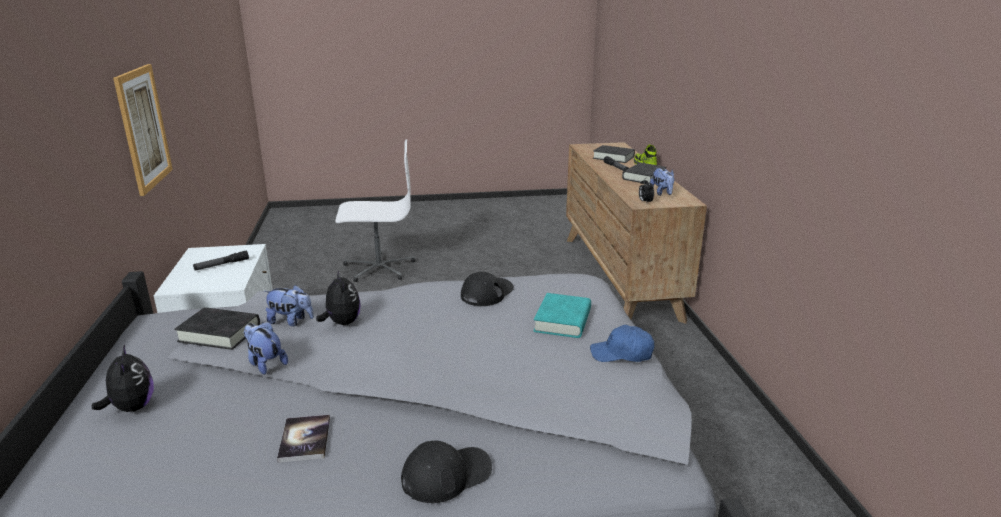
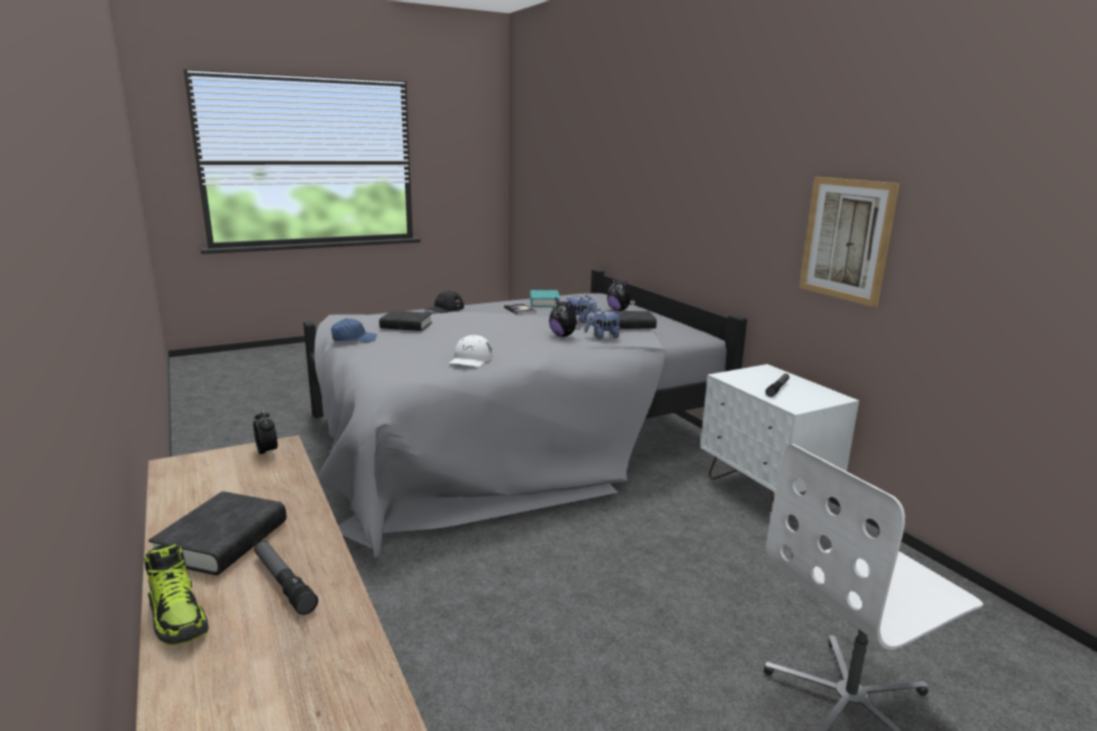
camera: 160 degrees right, 5 degrees down
(487, 293) = (471, 359): black cap -> white cap
(563, 321) = (398, 350): turquoise book -> turquoise book (544, 302)
(613, 157) = (270, 666): black book -> black book (406, 325)
(662, 193) = (216, 481): plush toy -> none

